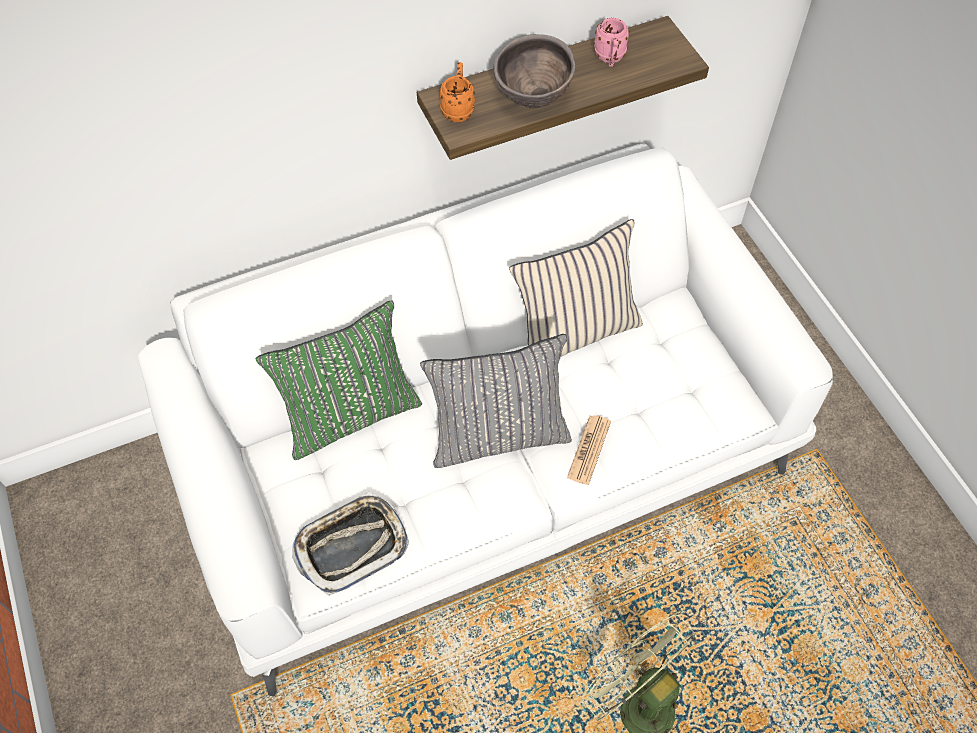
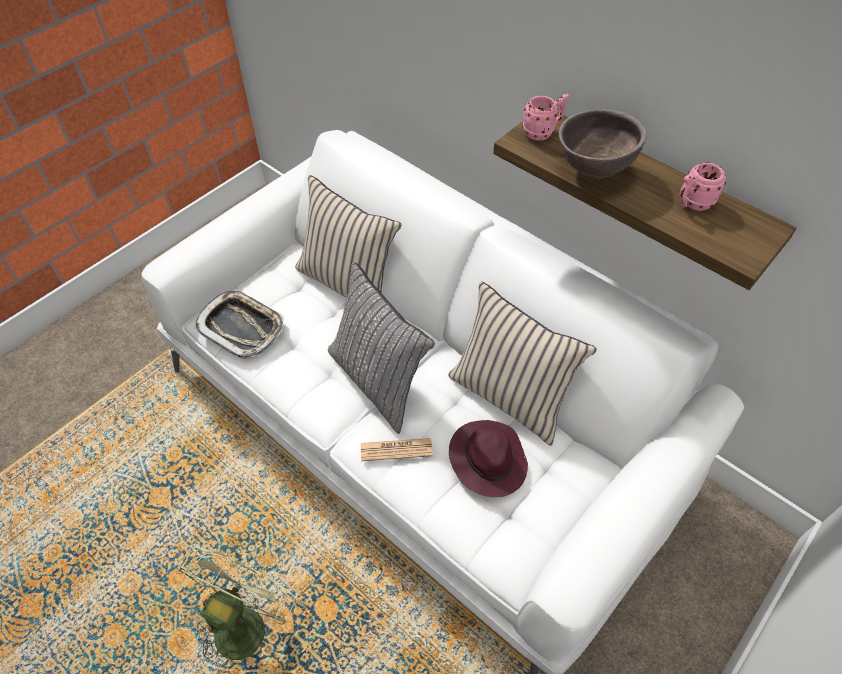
camera: 65 degrees right, 5 degrees down
(350, 414) = (348, 283): green pillow -> beige pillow
(458, 109) = (542, 132): orange mug -> pink mug
(633, 379) = (487, 459): none -> purple hat

